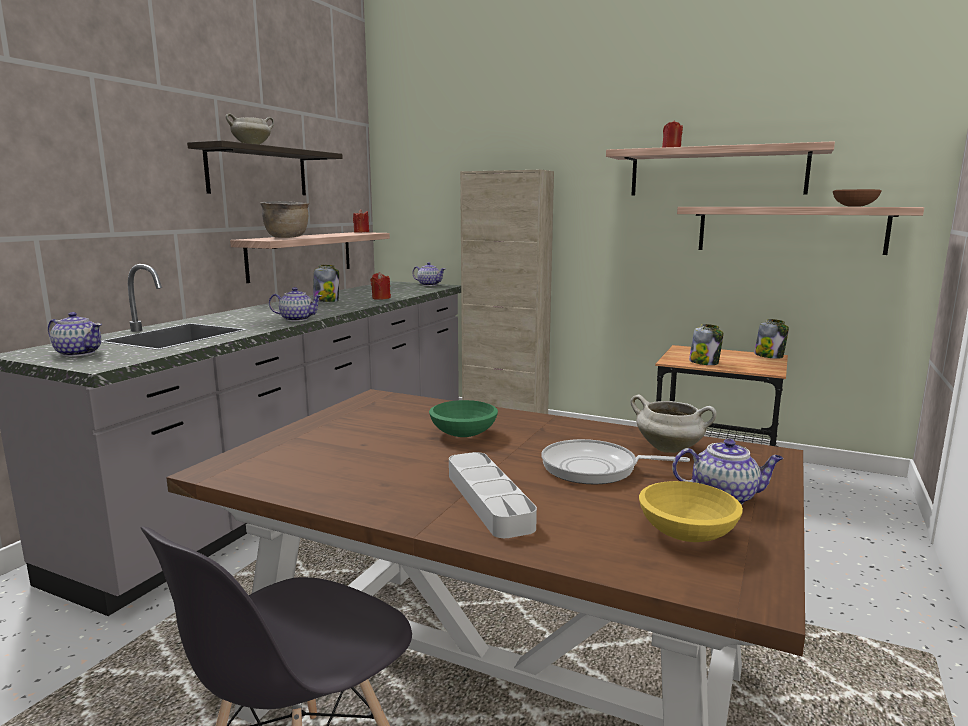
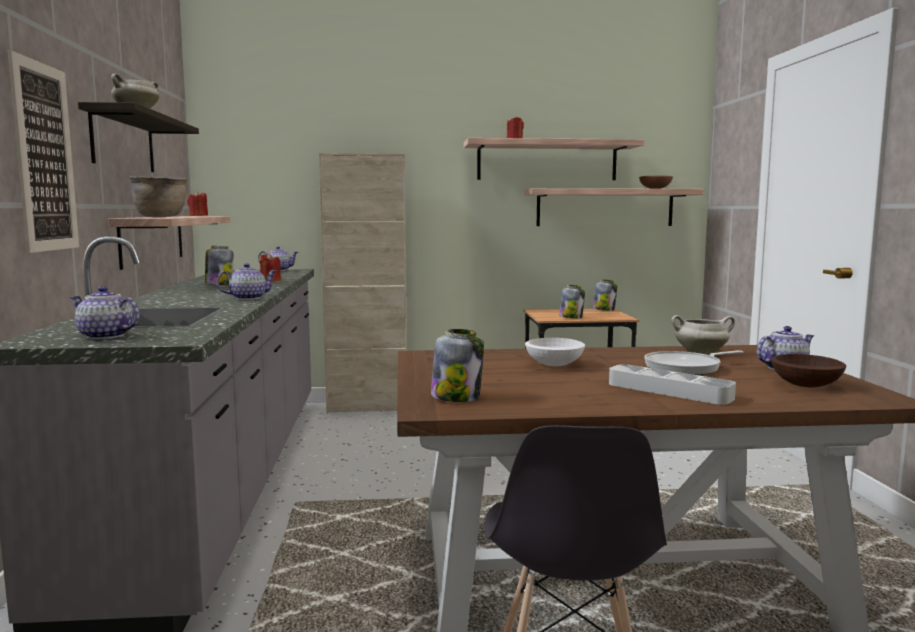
camera: 30 degrees left, 5 degrees down
(78, 353) = (106, 336): teapot -> teapot turned 150 degrees counterclockwise
(136, 194) = (44, 157): none -> picture
(274, 459) = (456, 397): none -> jar
(463, 434) = (554, 364): green bowl -> white bowl
(685, 532) = (804, 385): yellow bowl -> brown bowl

